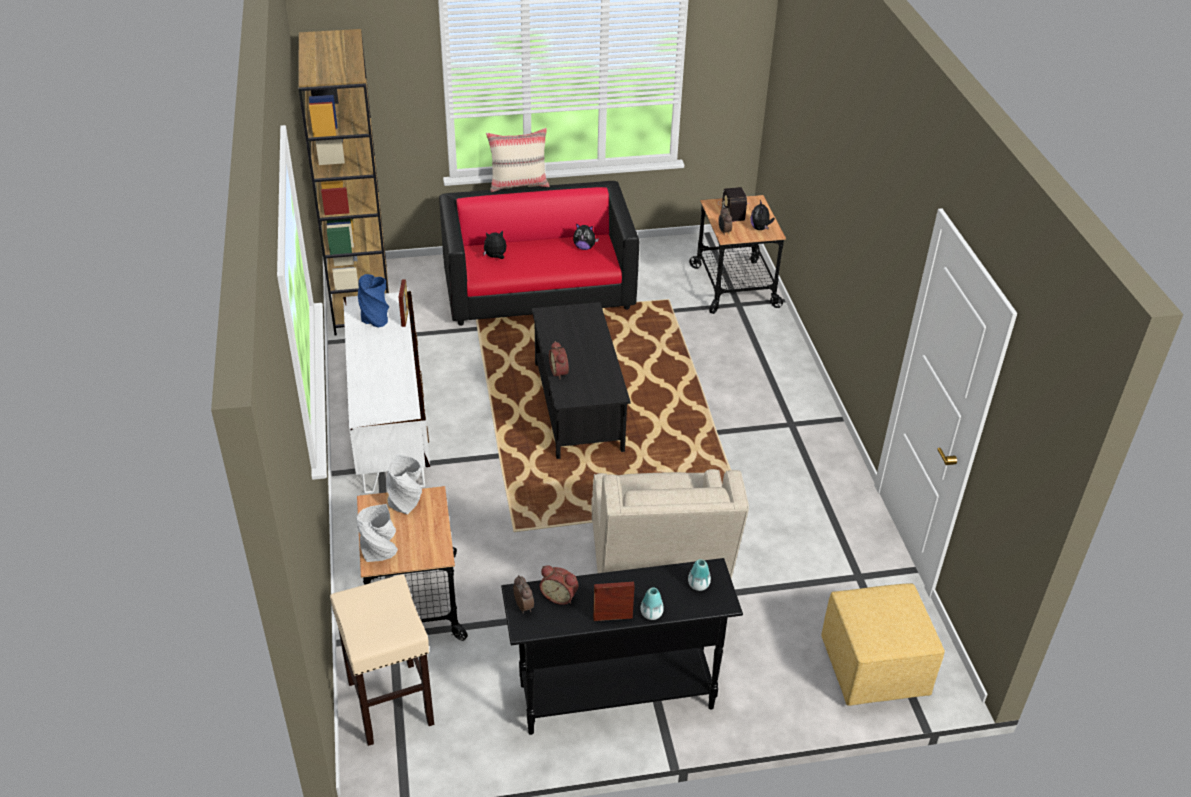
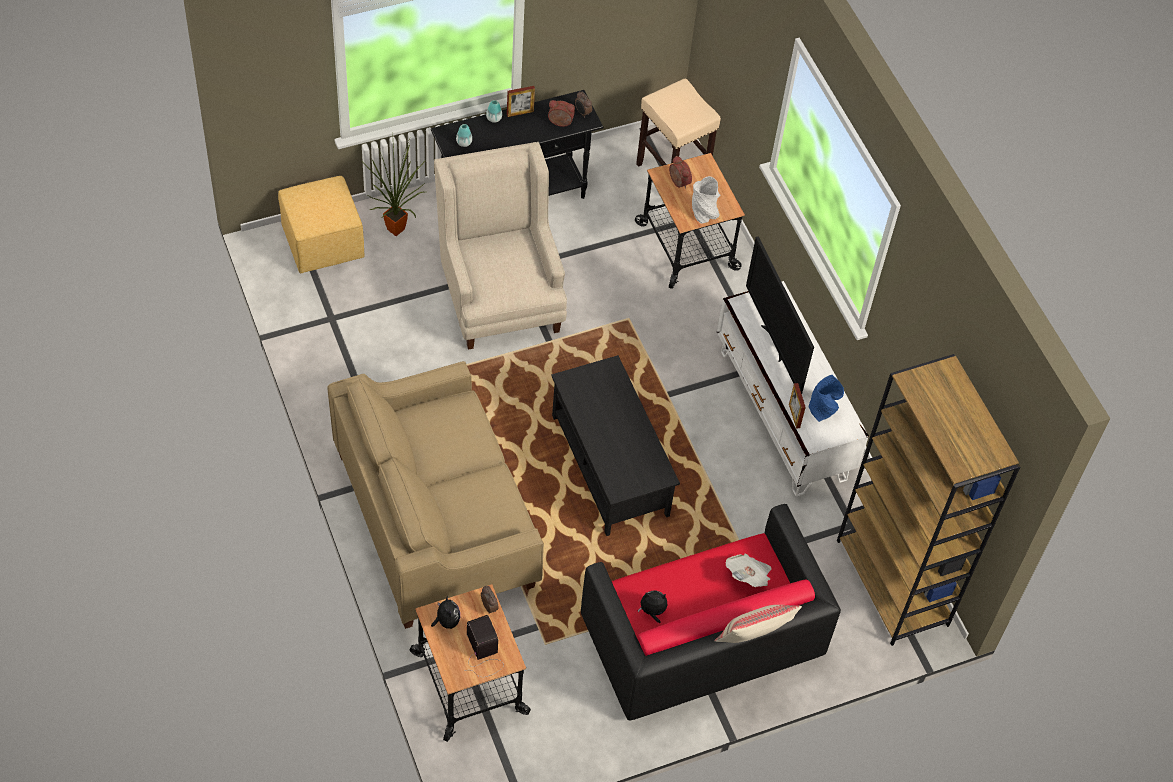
camera: 165 degrees right, 15 degrees up
(380, 552) = (705, 171): grey vase -> none
(391, 374) = (775, 342): none -> television
(495, 257) = (748, 576): plush toy -> newspaper
(560, 372) = (625, 399): alarm clock -> alarm clock (678, 182)
(753, 387) = (435, 520): none -> beige sofa
(776, 671) = (397, 232): none -> potted plant

